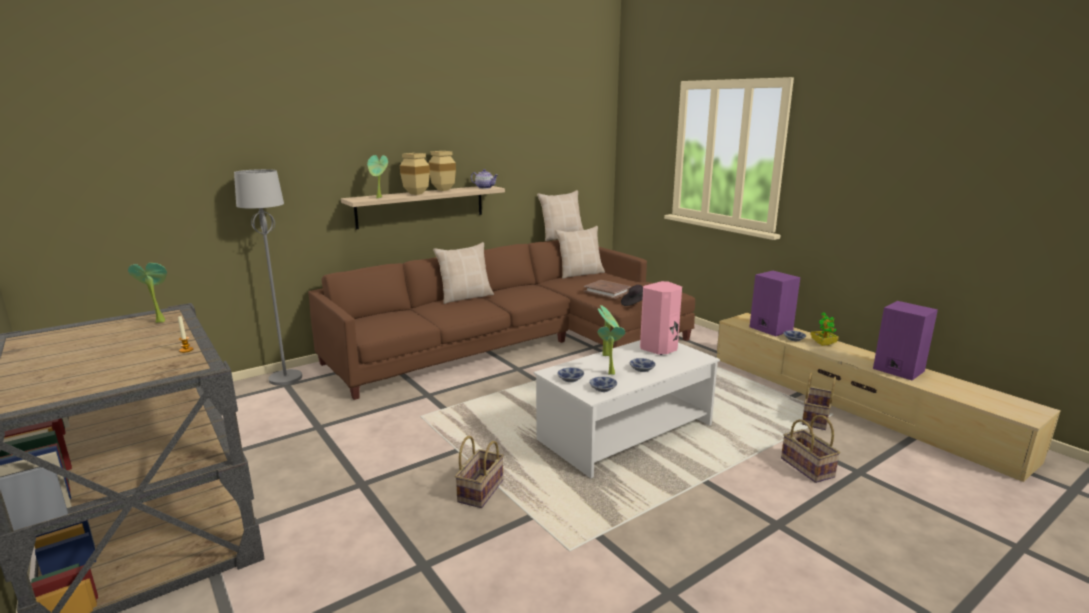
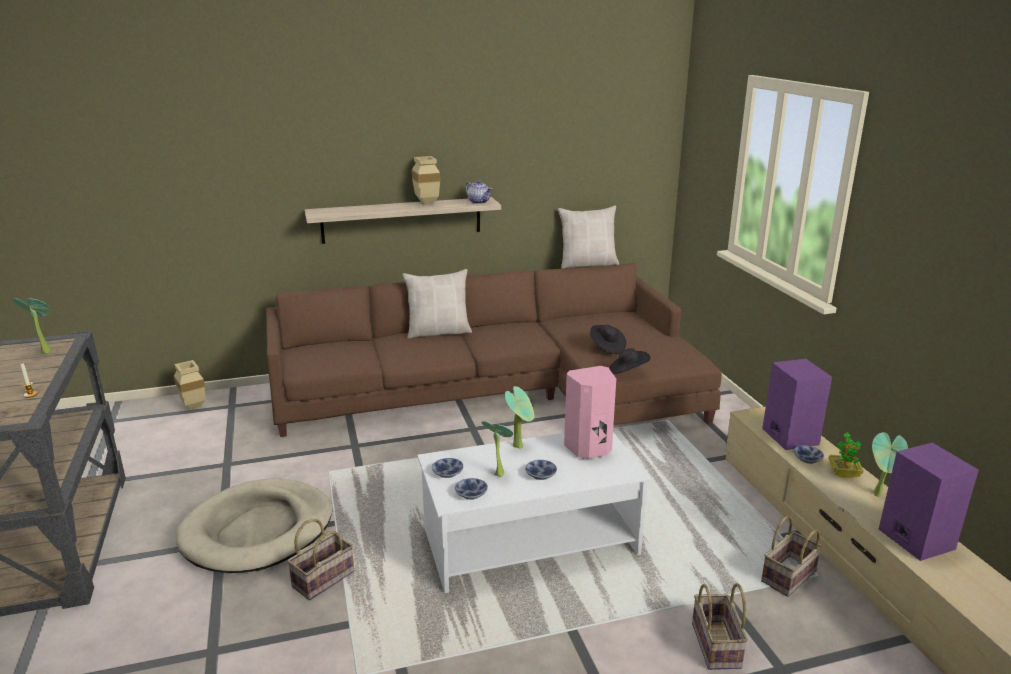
camera: 20 degrees right, 5 degrees up
(285, 378) = (236, 397): grey floor lamp -> none
(380, 197) = (343, 212): potted plant -> potted plant (879, 495)
(390, 469) = (258, 530): none -> beige dog bed
(414, 194) = (387, 208): beige vase -> beige vase (192, 406)
(580, 274) = (600, 313): beige pillow -> none
(607, 291) = (607, 347): brown book -> black hat

